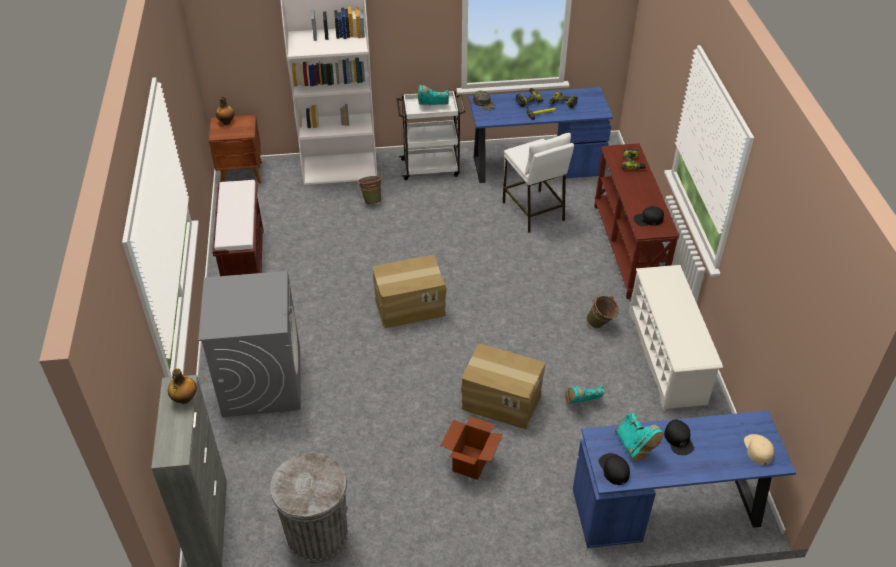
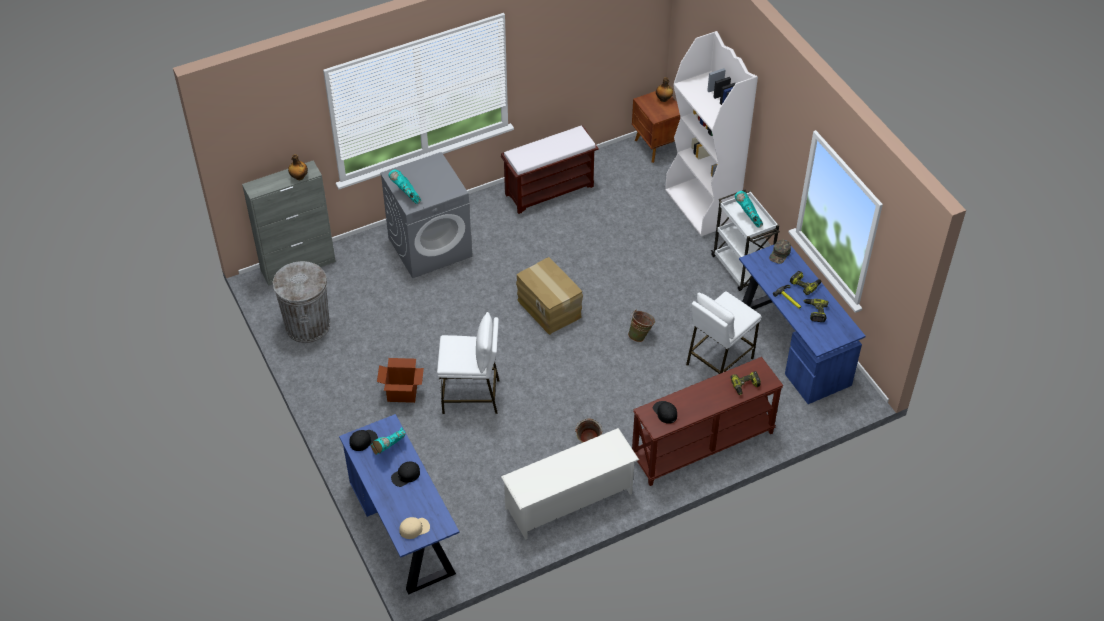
camera: 70 degrees right, 5 degrees up
(371, 200) = (670, 241): green bucket -> green bucket (640, 335)
(502, 400) = (471, 396): cardboard box -> white stool
(582, 403) = (490, 450): turquoise boot -> turquoise boot (406, 195)

